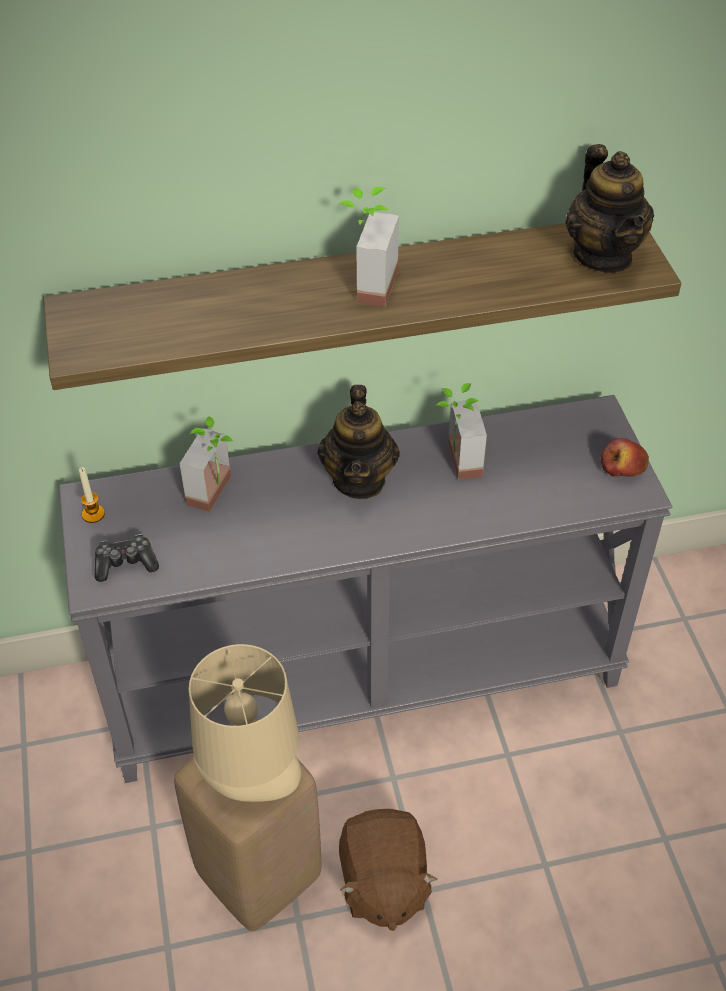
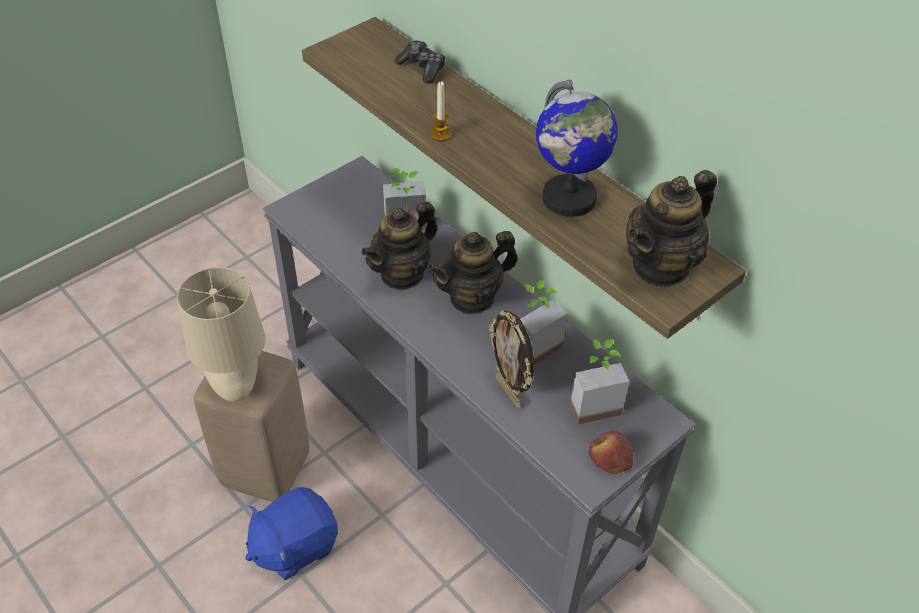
camera: 60 degrees right, 0 degrees up
(93, 514) = (347, 181): candle -> candle (440, 134)
(126, 563) = (316, 214): game controller -> game controller (422, 68)
(283, 522) = (402, 274): none -> teapot
(365, 285) = (504, 147): potted plant -> potted plant (592, 402)
(382, 883) = (294, 546): brown plush toy -> blue plush toy
(475, 273) = (569, 198): none -> globe
(503, 504) = (509, 392): none -> picture frame

